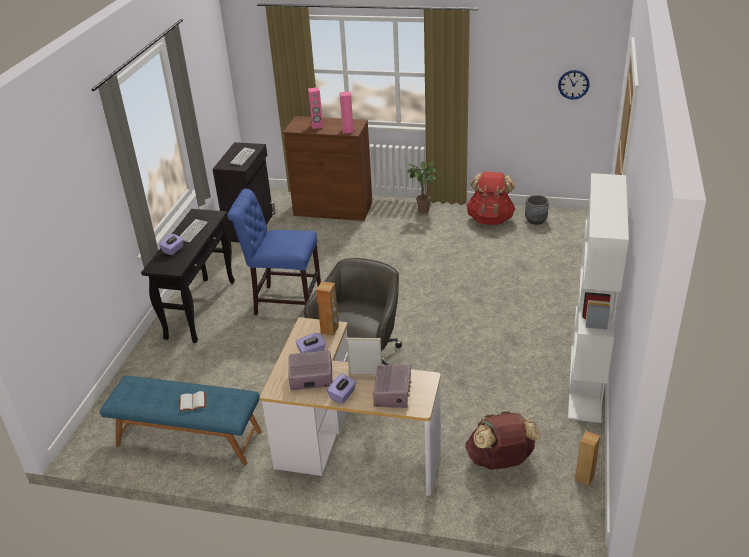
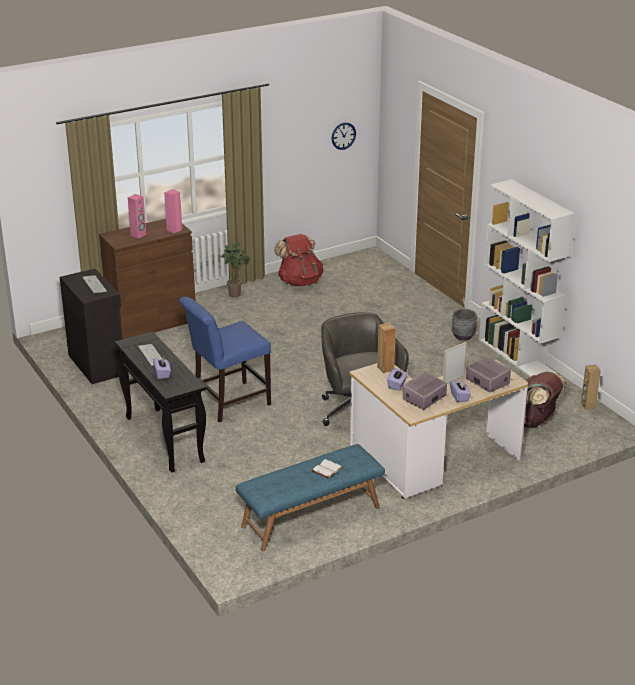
camera: 45 degrees left, 5 degrees down
(535, 220) = (336, 270): grey planter -> grey planter (463, 336)

